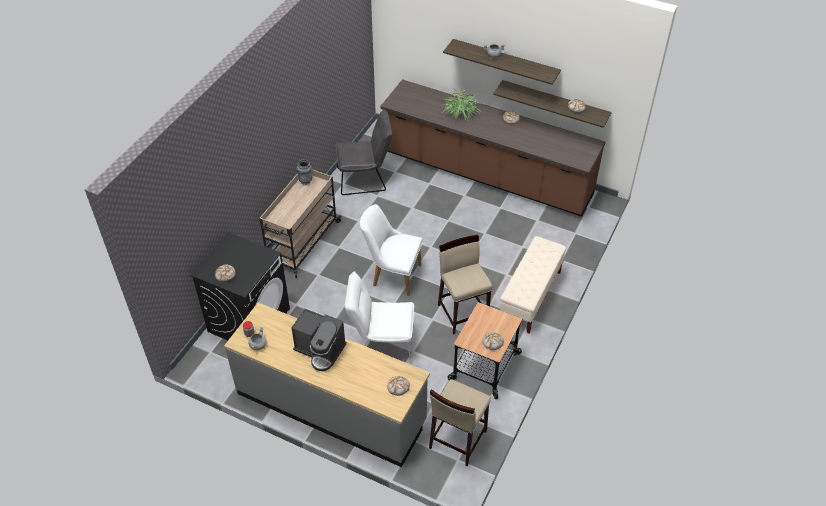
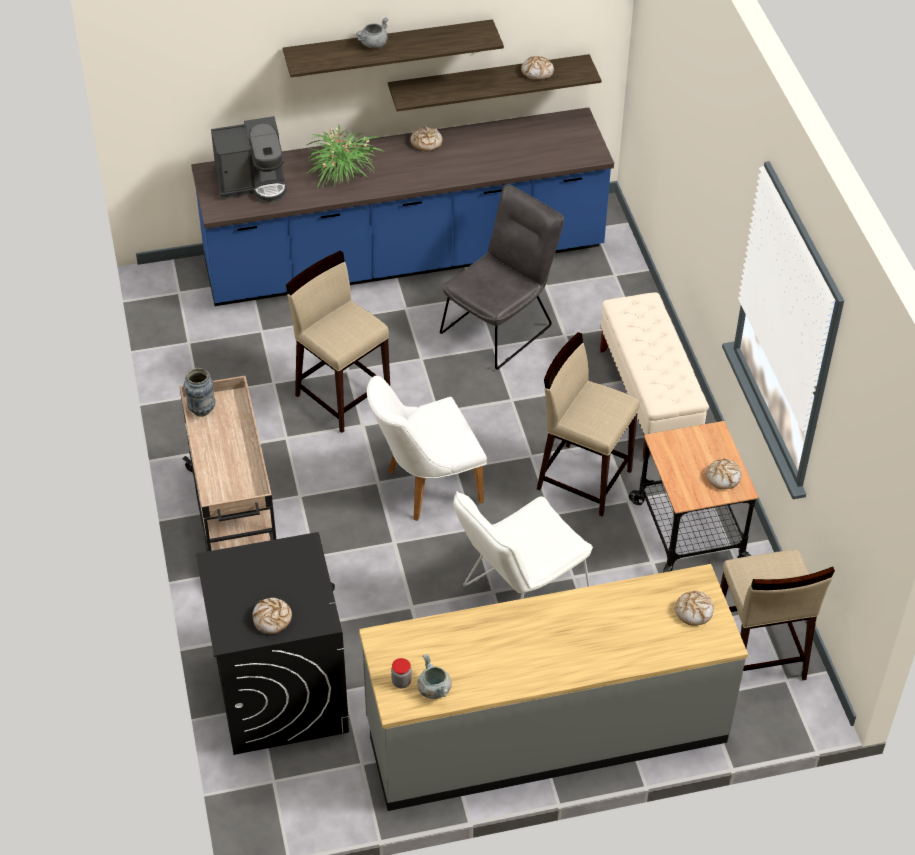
camera: 40 degrees left, 0 degrees up
(320, 350) = (532, 634): coffee machine -> coffee machine (253, 183)
(365, 179) = (227, 368): grey chair -> grey chair (501, 326)
(399, 217) = (343, 396): none -> beige stool
(486, 174) = (404, 259): brown counter -> blue counter

